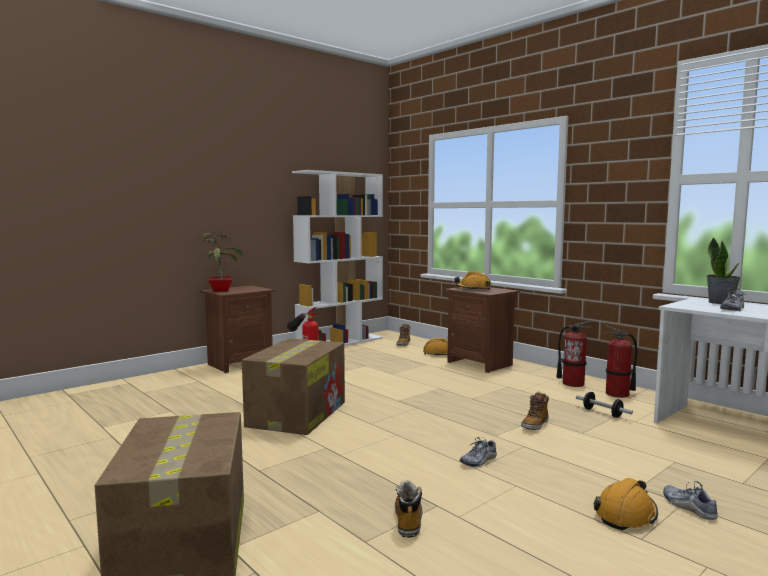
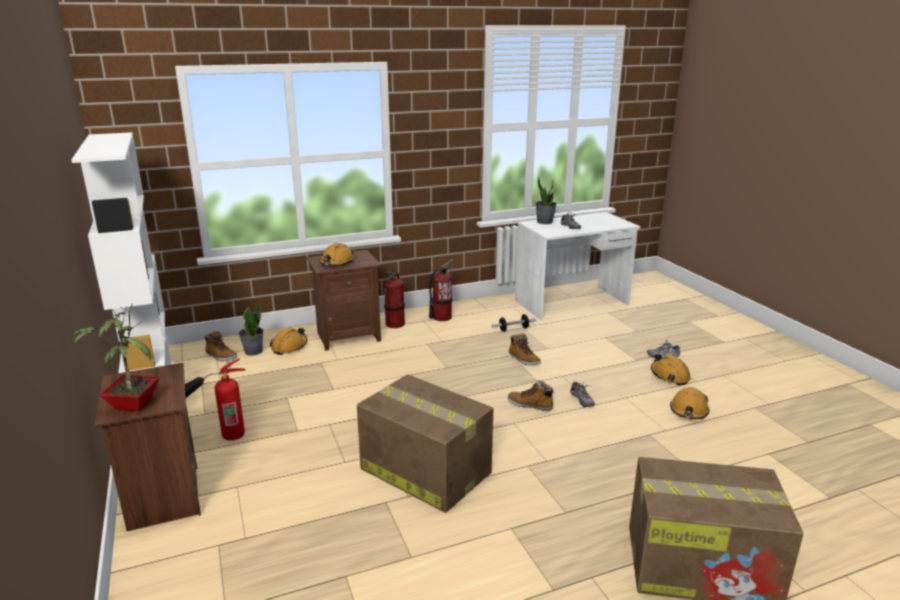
camera: 70 degrees left, 15 degrees up
(408, 520) = (669, 450): boot -> boot (530, 405)
(420, 348) = (253, 351): none -> potted plant
(532, 533) = (689, 411): none -> orange hard hat
(617, 394) = (478, 311): fire extinguisher -> fire extinguisher (395, 324)

